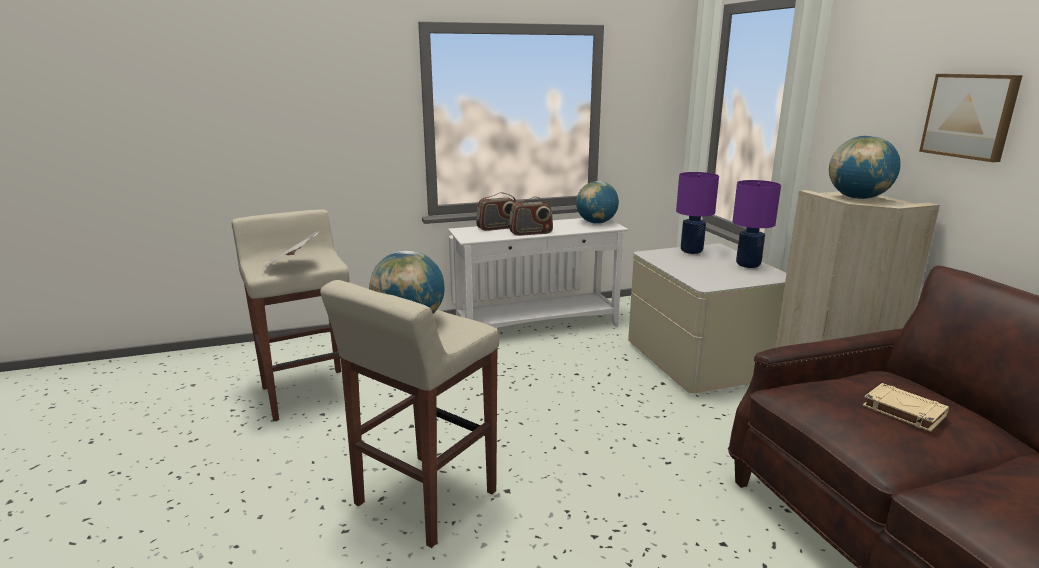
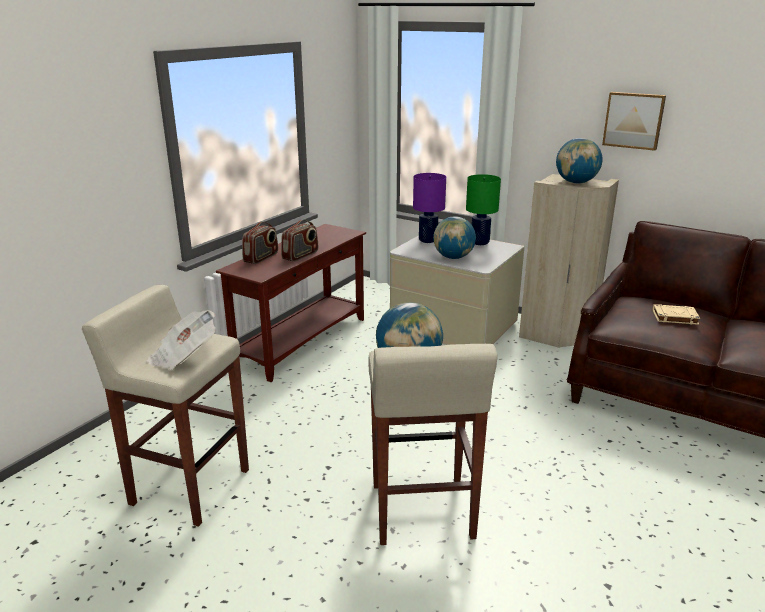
camera: 40 degrees left, 5 degrees up
(537, 326) = (302, 341): white console table -> brown console table
(596, 222) = (332, 232): globe -> globe (453, 257)
(748, 266) = (480, 243): purple table lamp -> green table lamp

